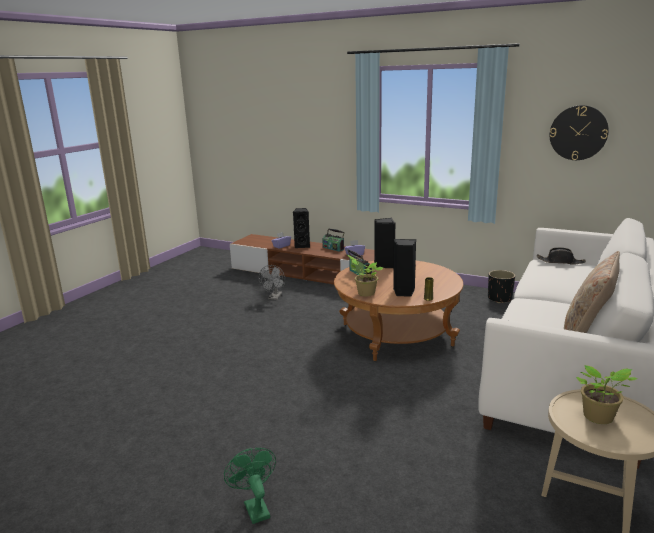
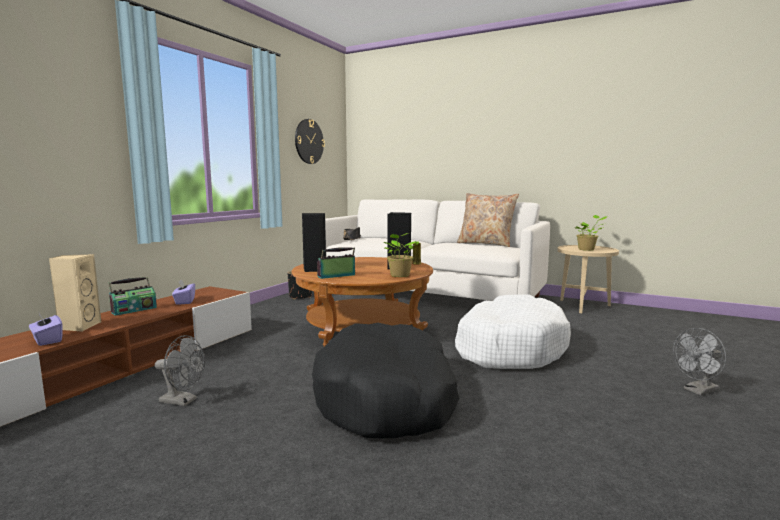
camera: 90 degrees left, 10 degrees down
(254, 507) = (698, 391): green fan -> grey fan
(268, 349) = (386, 398): none -> black dog bed
(302, 246) = (79, 326): black speaker -> beige speaker
(368, 406) = (508, 347): none -> white dog bed

